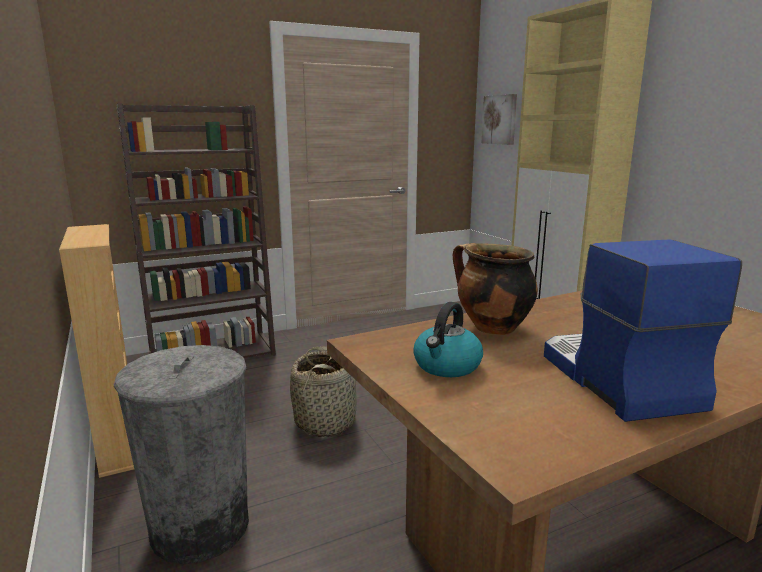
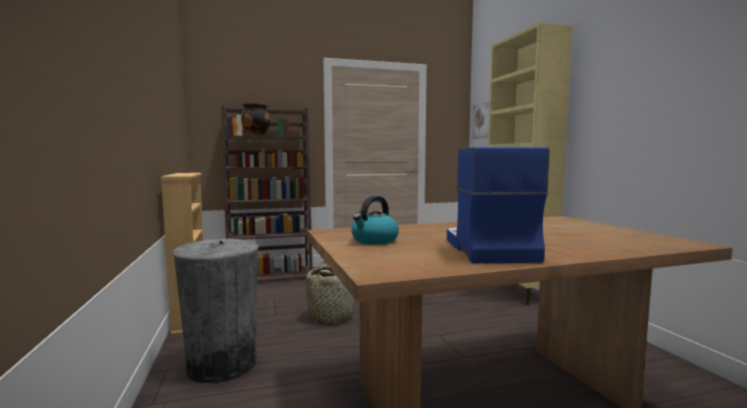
camera: 10 degrees right, 10 degrees down
(491, 328) = (423, 229): cooking pot -> cooking pot (255, 136)

